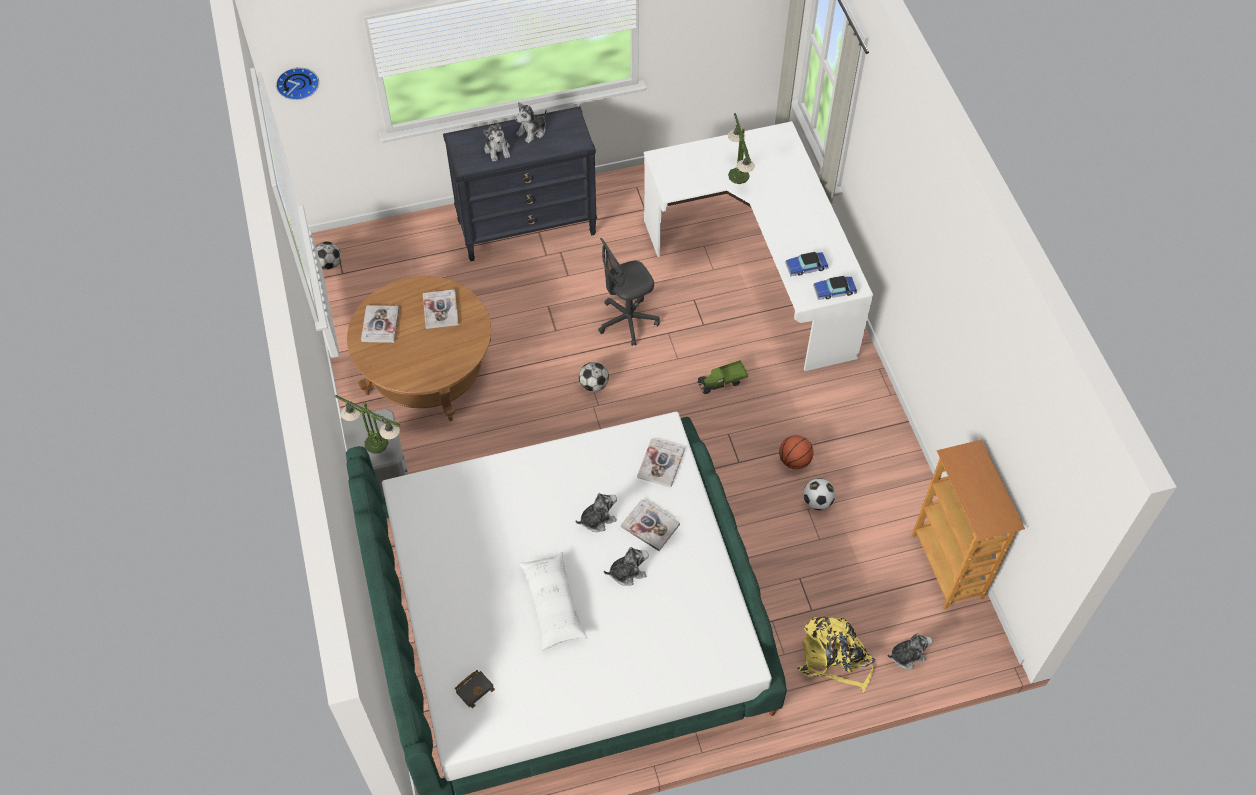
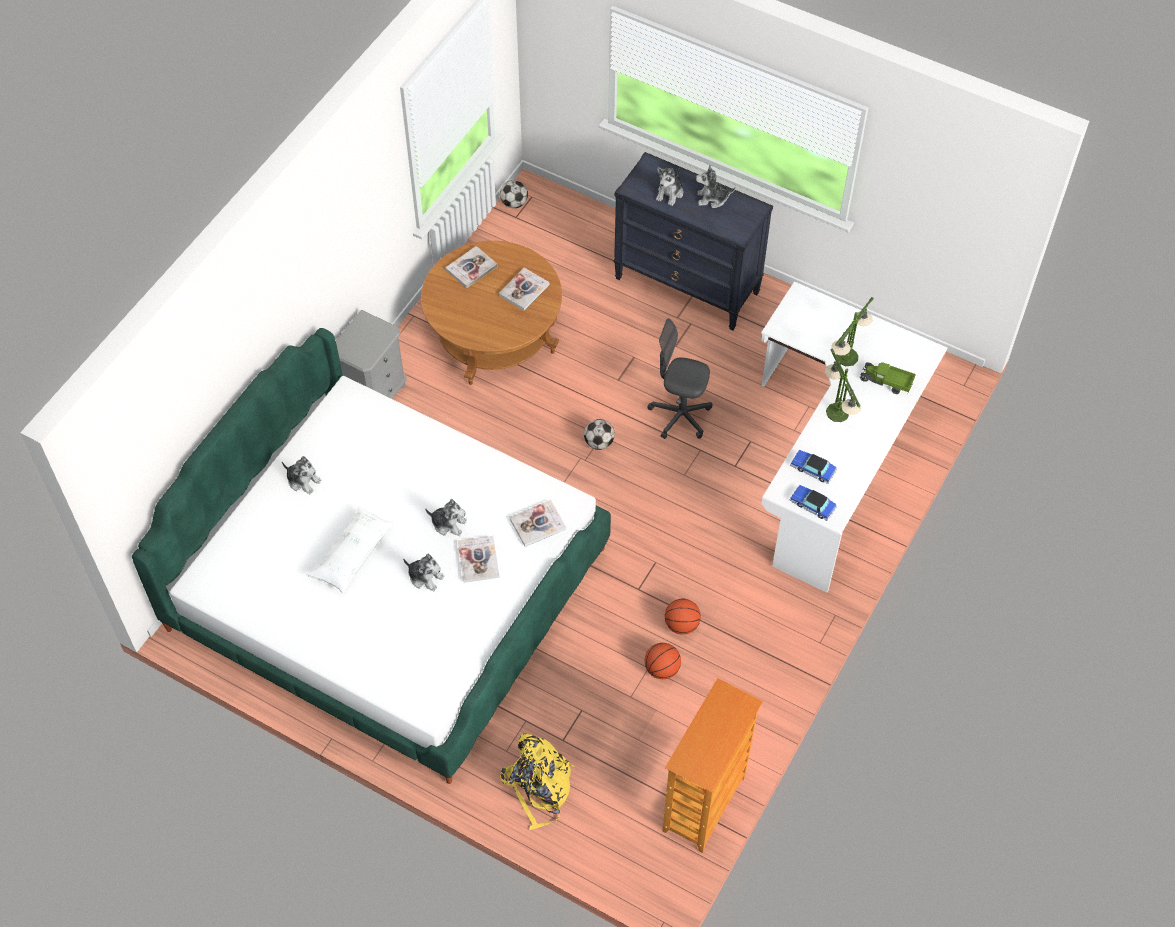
camera: 45 degrees right, 0 degrees up
(297, 81) = (545, 29): wall clock -> none
(376, 443) = (364, 346): table lamp -> table lamp (837, 413)
(474, 688) = (242, 562): black book -> none
(722, 382) = (697, 520): toy truck -> toy truck (886, 382)
(817, 502) = (662, 669): football -> basketball
(906, 655) = (593, 836): plush toy -> plush toy (303, 480)

